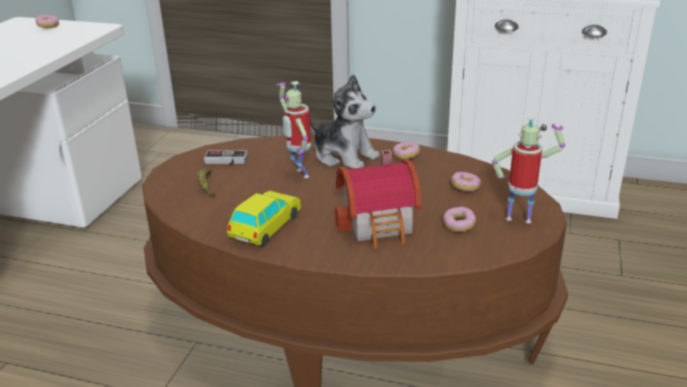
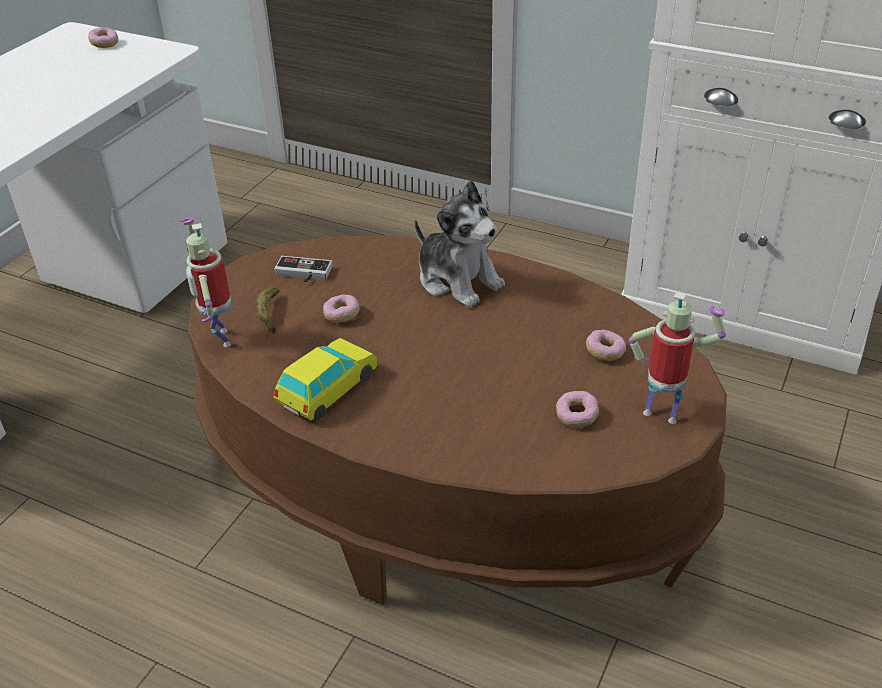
camera: 10 degrees right, 10 degrees up
(299, 174) = (391, 305): toy robot -> toy robot (220, 338)
(380, 225) = (474, 403): toy house -> none
(406, 155) = (541, 288): donut -> donut (342, 315)

